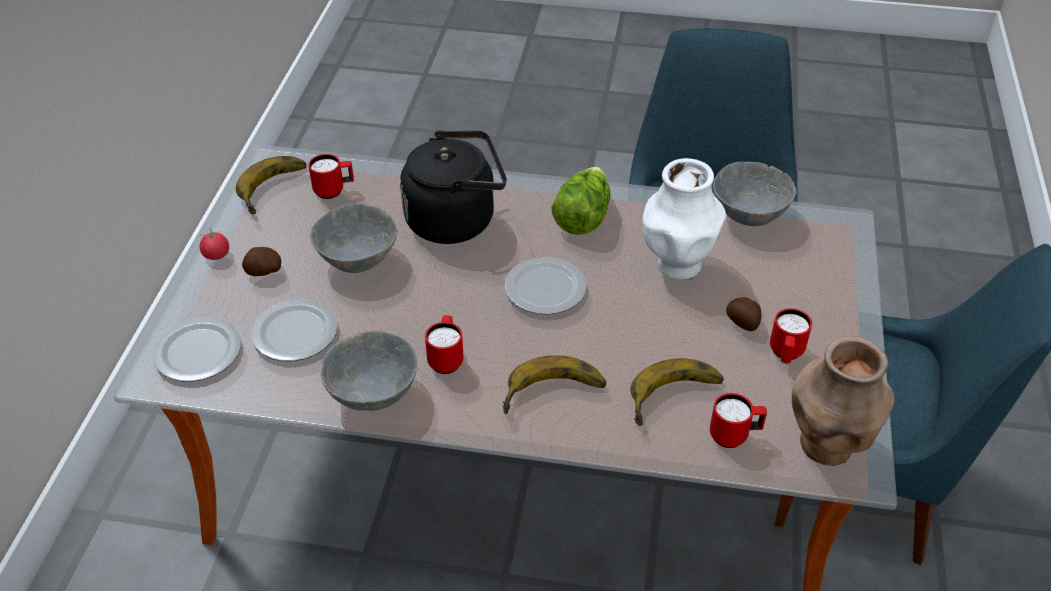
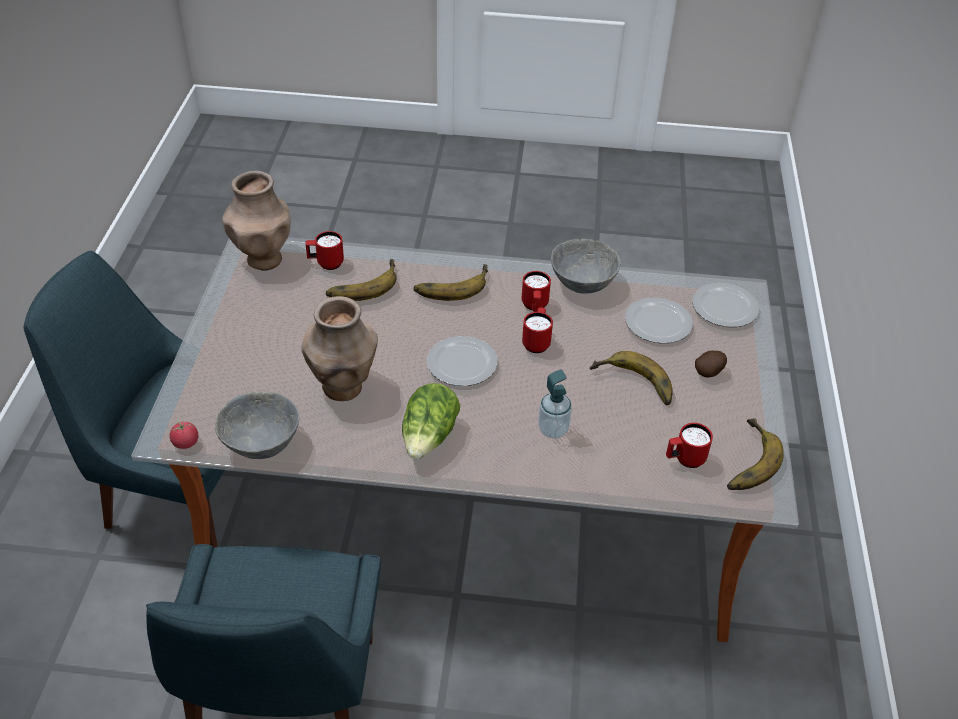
camera: 175 degrees right, 0 degrees up
(216, 255) = (760, 386): tomato -> tomato (185, 443)
(357, 259) = (632, 385): grey bowl -> banana
(456, 219) = (553, 429): black kettle -> soap dispenser
(677, 265) = (343, 388): white vase -> brown vase
(743, 323) = (298, 339): potato -> none
(785, 354) = (271, 316): red mug -> red mug (537, 342)

